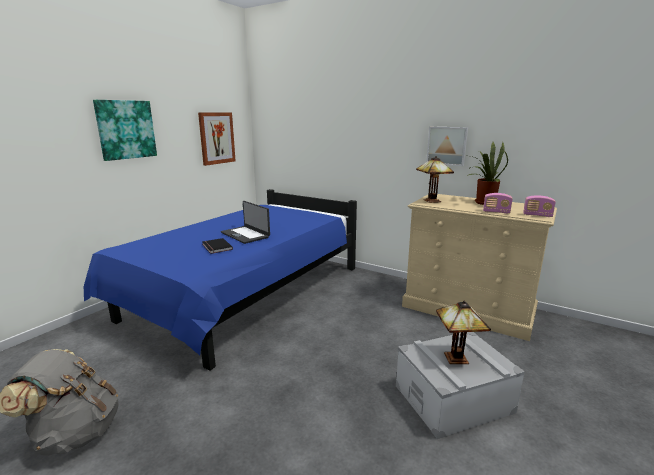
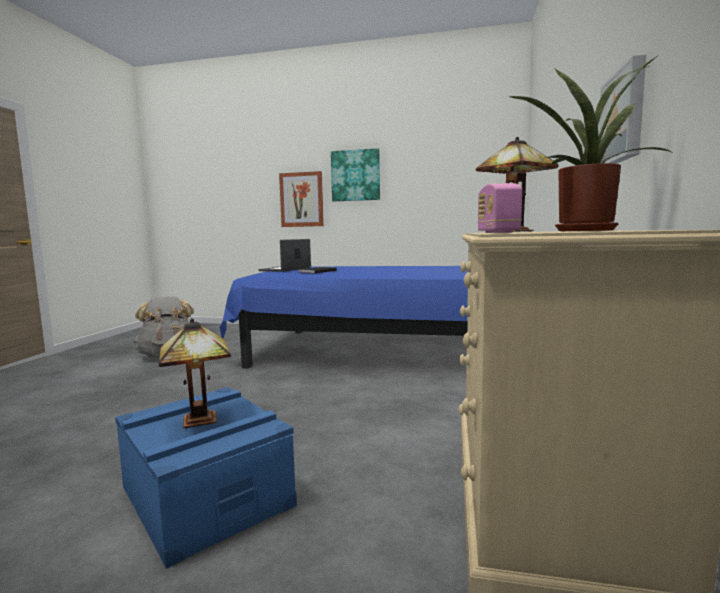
camera: 70 degrees right, 10 degrees down
(217, 138) = (461, 184): picture -> picture (301, 199)
(245, 235) = (362, 271): laptop -> laptop (286, 269)
(453, 399) = (205, 496): grey storage box -> blue storage box
(537, 215) = (534, 232): radio -> none

